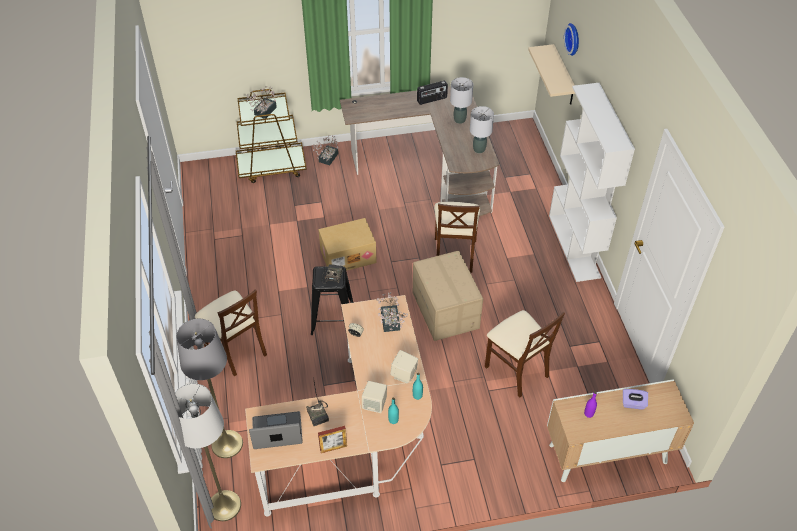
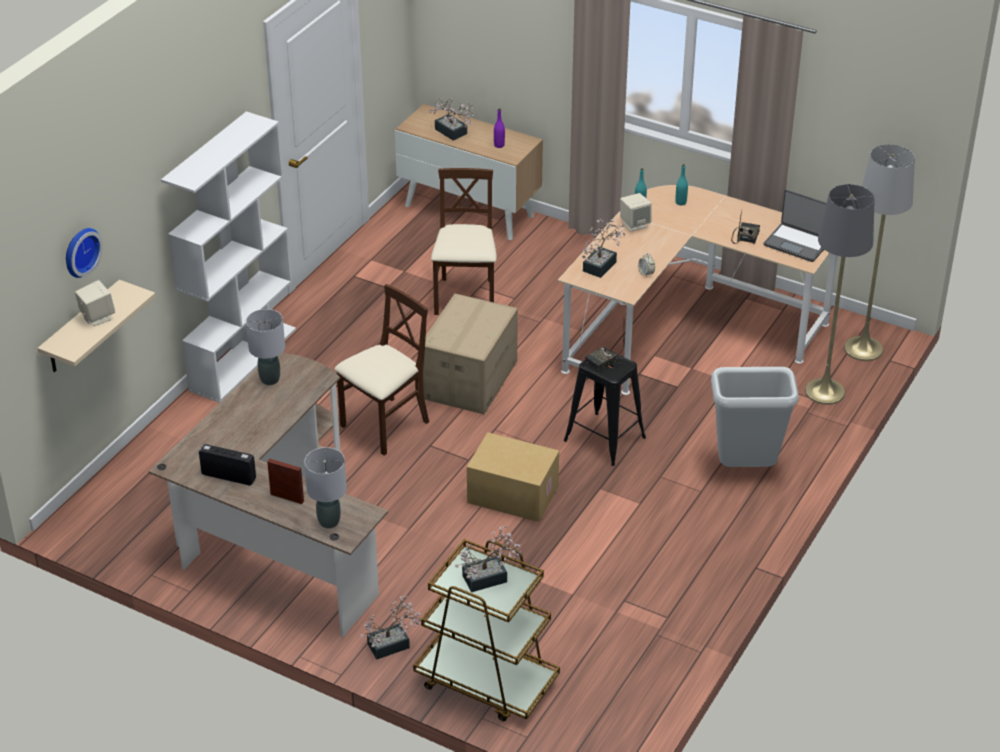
camera: 140 degrees left, 10 degrees down
(236, 350) = (746, 468): beige chair -> grey trash can
(333, 448) = (755, 211): picture frame -> picture frame (287, 498)
(375, 404) = (686, 219): beige speaker -> beige speaker (97, 317)
(459, 120) = (237, 428): grey table lamp -> grey table lamp (329, 522)
(633, 404) = (453, 133): purple tissue box -> potted plant

